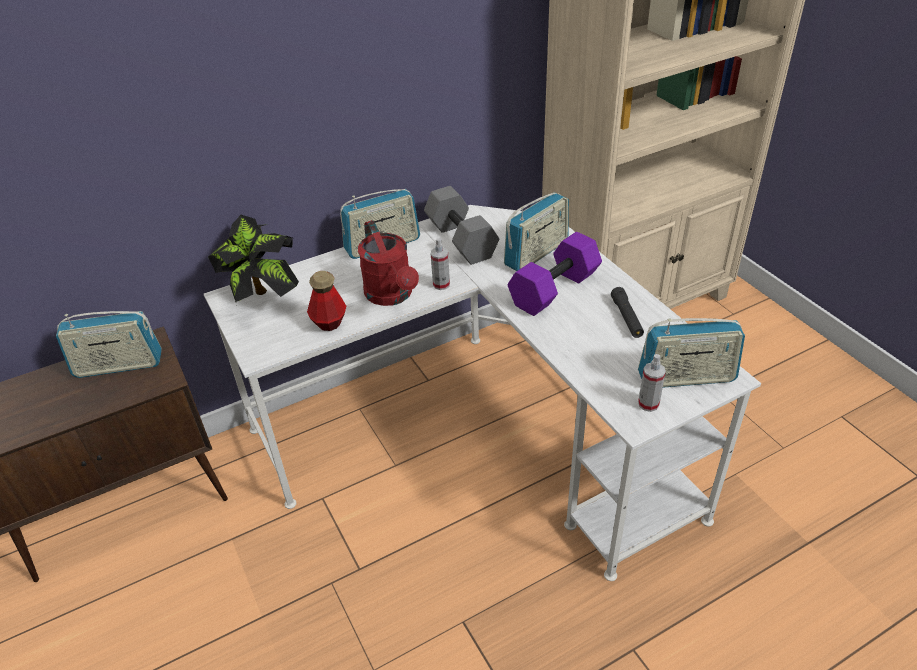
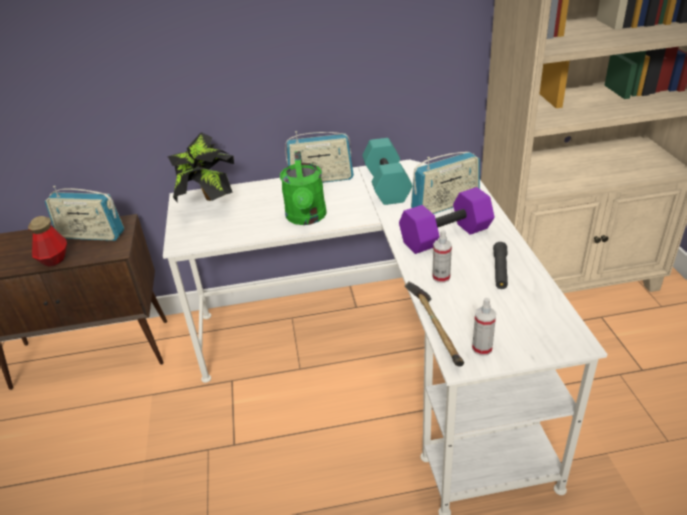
camera: 20 degrees right, 5 degrees down
(329, 322) = (247, 229): bottle -> bottle (54, 259)
(392, 296) = (306, 218): red watering can -> green watering can
(441, 284) = (351, 216): spray bottle -> spray bottle (441, 277)
(459, 240) = (385, 184): grey dumbbell -> turquoise dumbbell
(596, 397) = (435, 332): none -> hammer
(686, 378) = (531, 333): radio -> none

